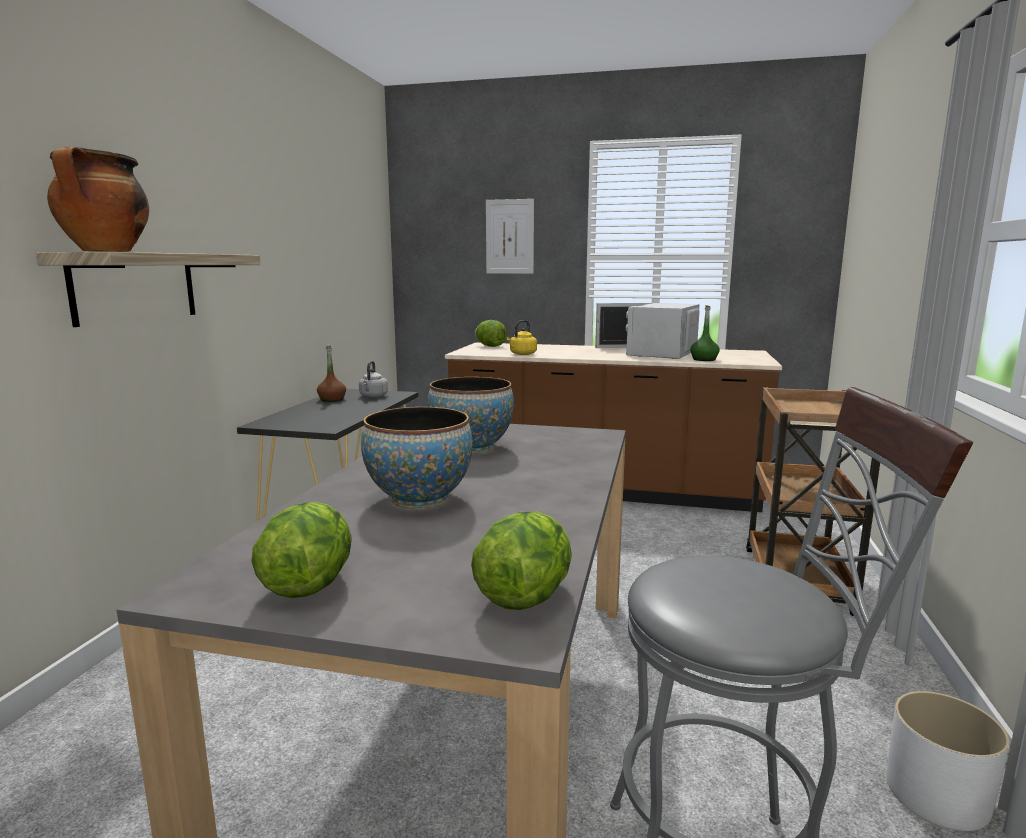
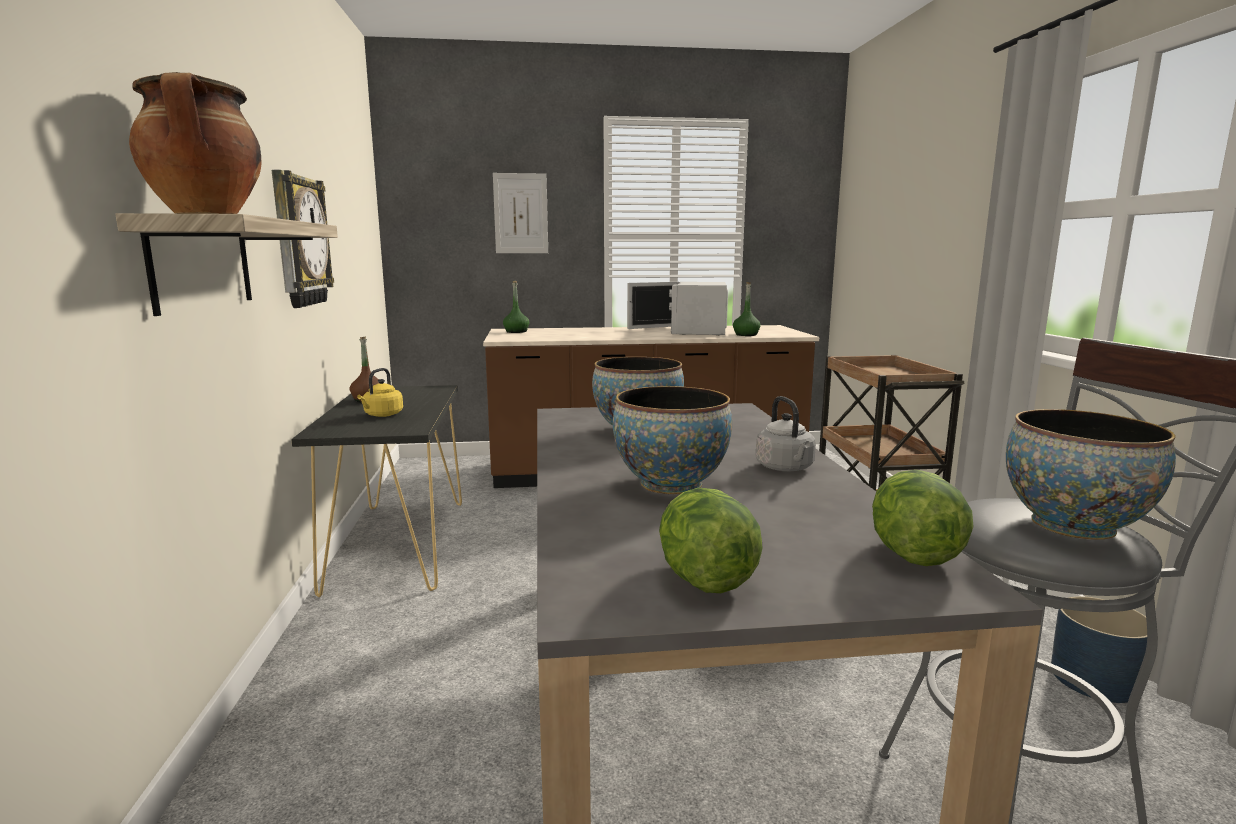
camera: 20 degrees left, 0 degrees up
(266, 266) = (298, 241): none -> wall clock
(373, 396) = (412, 393): grey kettle -> grey kettle (785, 468)
(490, 346) = (516, 331): lettuce -> green bottle
(522, 354) = (566, 337): yellow kettle -> yellow kettle (382, 415)
(753, 598) = (1073, 525): none -> bowl
(936, 794) = (1094, 679): white planter -> blue planter

